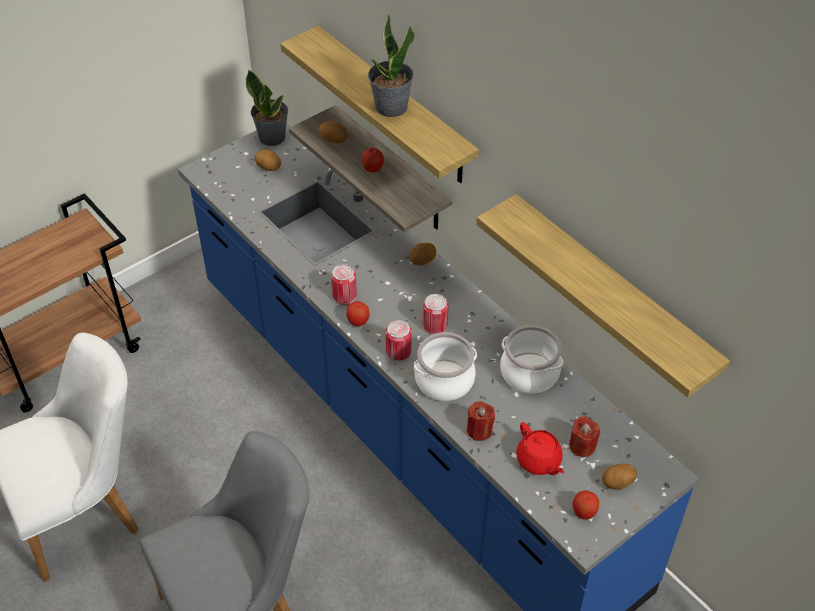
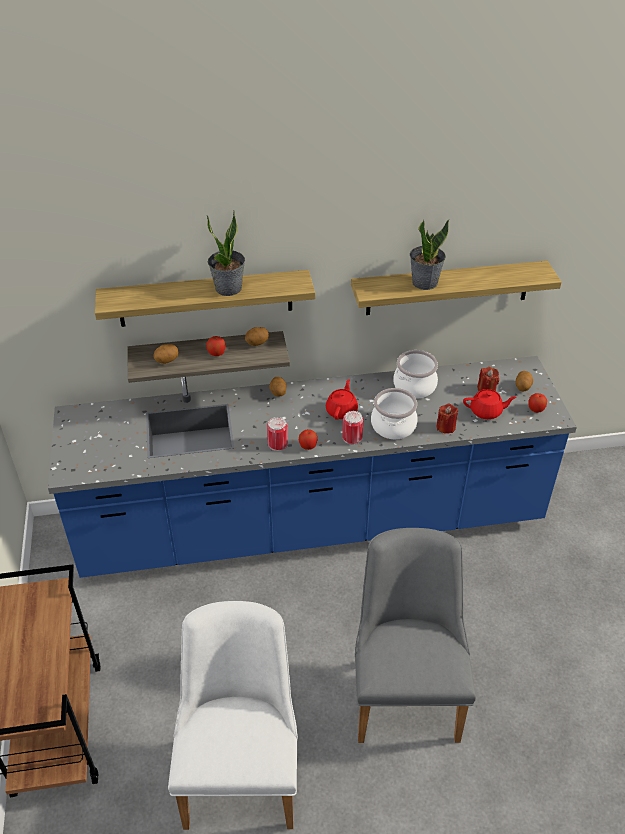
camera: 60 degrees left, 5 degrees down
(269, 167) = (105, 434): potato -> potato (257, 343)
(272, 137) = (71, 419): potted plant -> potted plant (424, 282)
(435, 325) = (342, 411): can -> red teapot

